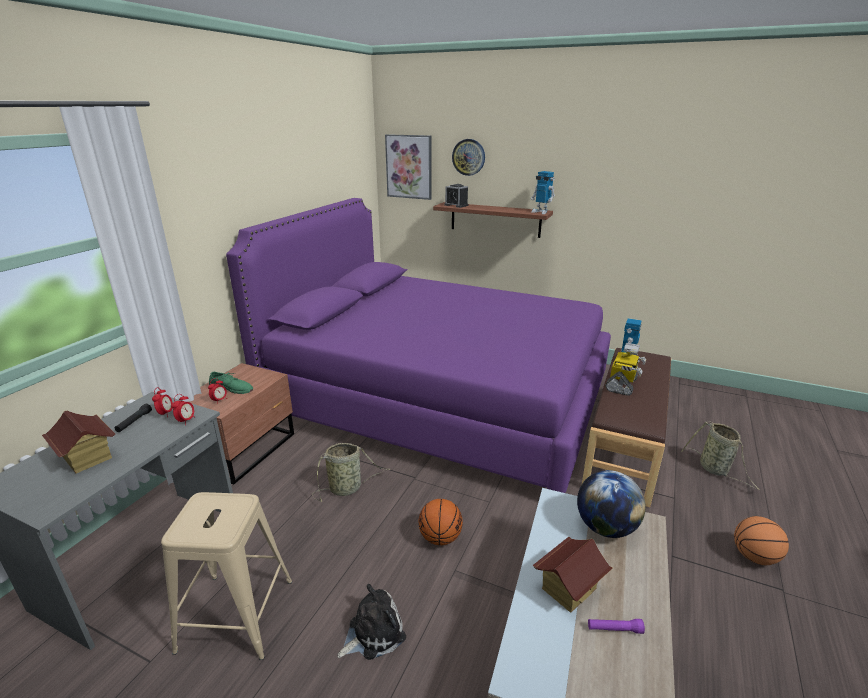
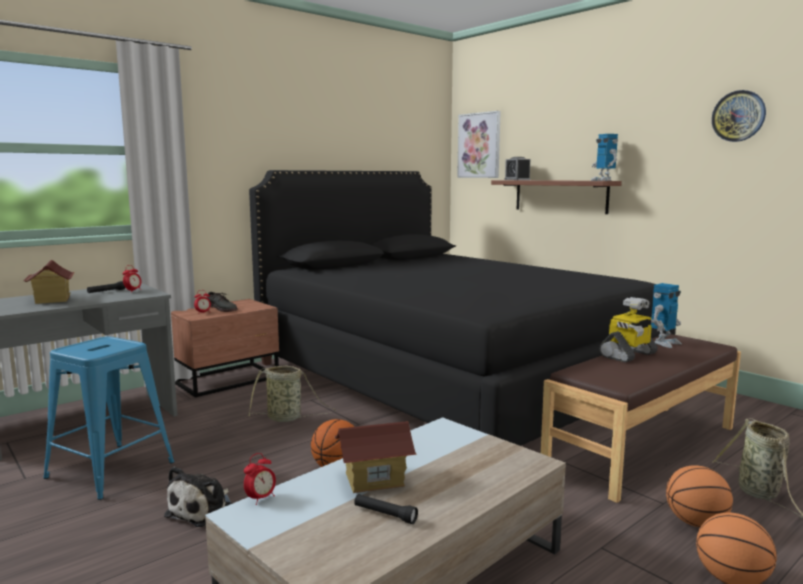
camera: 25 degrees right, 15 degrees down
(186, 421) = (140, 295): alarm clock -> alarm clock (261, 498)
(231, 388) = (222, 308): green shoe -> grey shoe
(236, 614) = (110, 470): beige stool -> blue stool
(373, 632) = (203, 510): plush toy -> plush toy turned 120 degrees clockwise
(439, 400) = (446, 378): purple bed -> black bed
(468, 157) = (534, 129): wall clock -> wall clock (738, 116)
(605, 527) = (476, 454): globe -> none
(614, 629) = (385, 514): purple flashlight -> black flashlight
(703, 511) = (696, 523): none -> basketball

